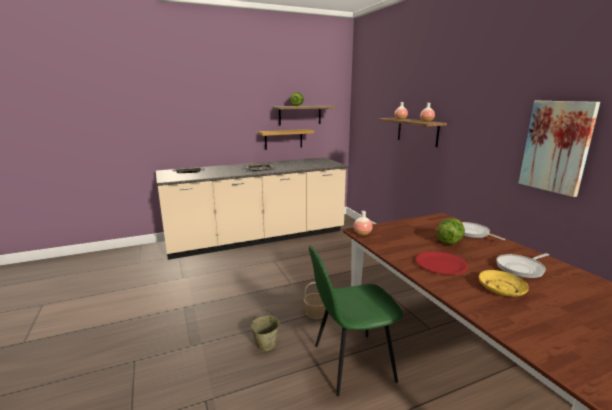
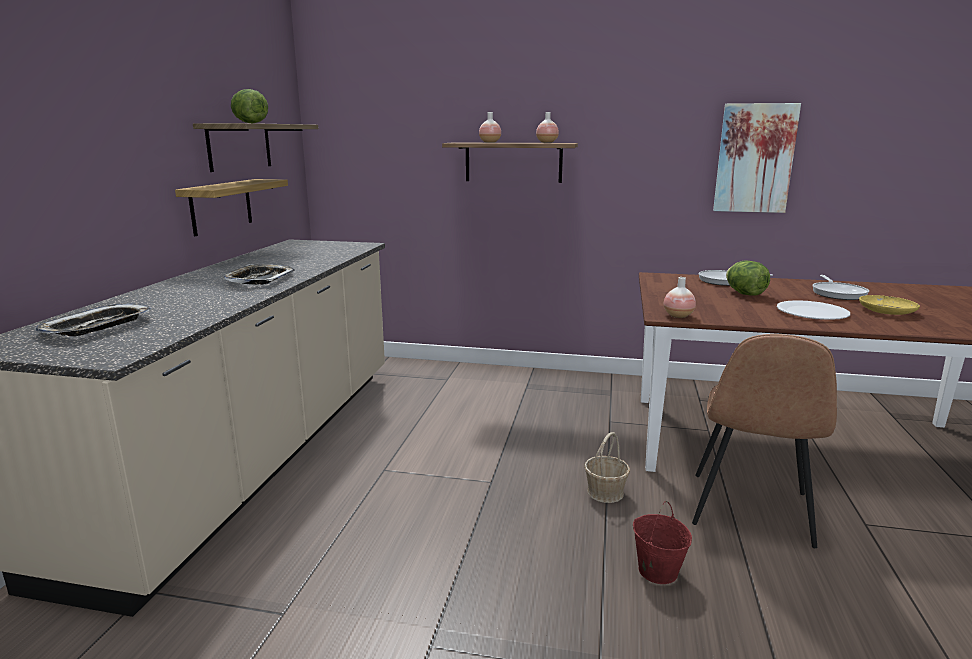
camera: 55 degrees left, 0 degrees up
(266, 344) = (657, 570): beige bucket -> red bucket
(351, 363) = (750, 510): green chair -> brown chair
(440, 264) = (812, 312): red plate -> white plate

